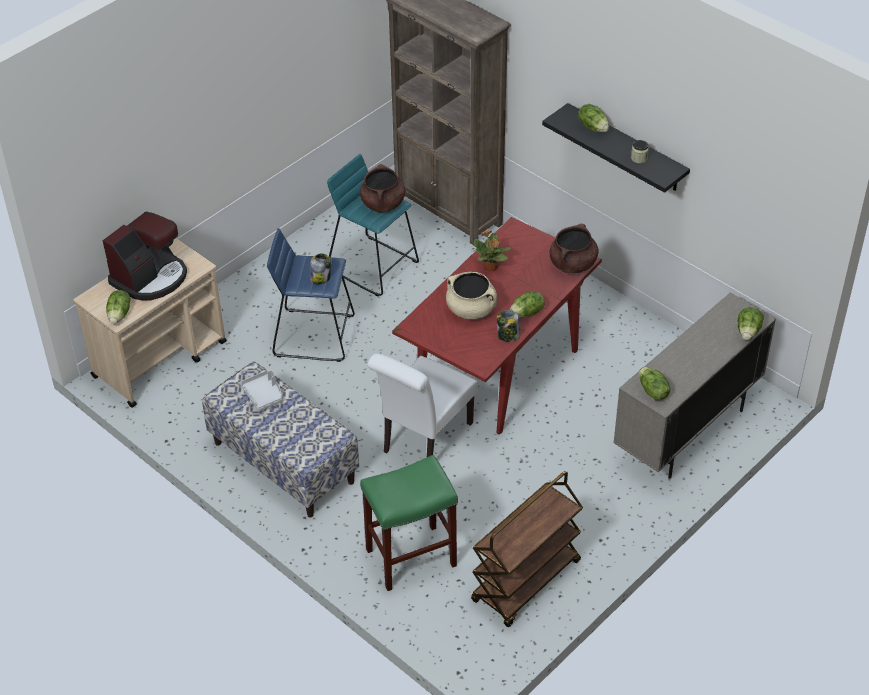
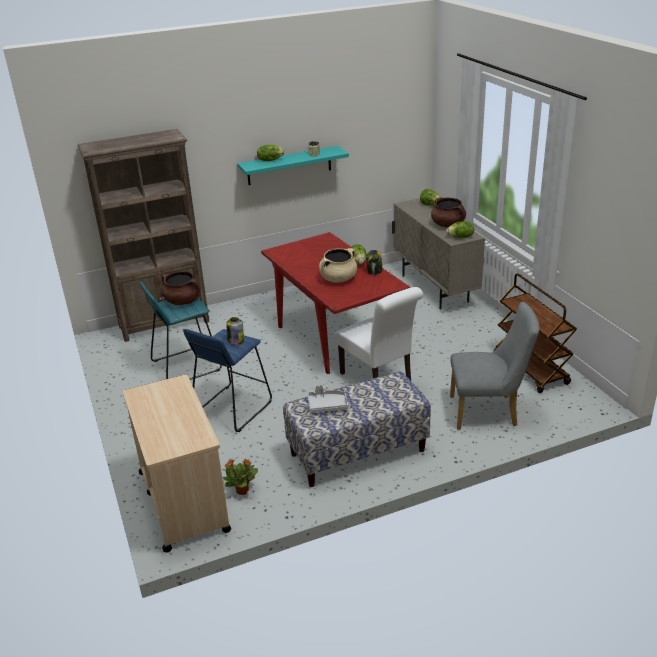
camera: 65 degrees left, 15 degrees down
(120, 314) = (197, 438): lettuce -> none
(150, 278) = (165, 411): coffee machine -> none
(410, 558) = (488, 411): green stool -> grey chair
(491, 267) = (303, 265): potted plant -> potted plant (243, 491)
(573, 264) = (326, 240): brown cooking pot -> brown cooking pot (448, 225)
(626, 148) = (289, 165): black shelf -> turquoise shelf

